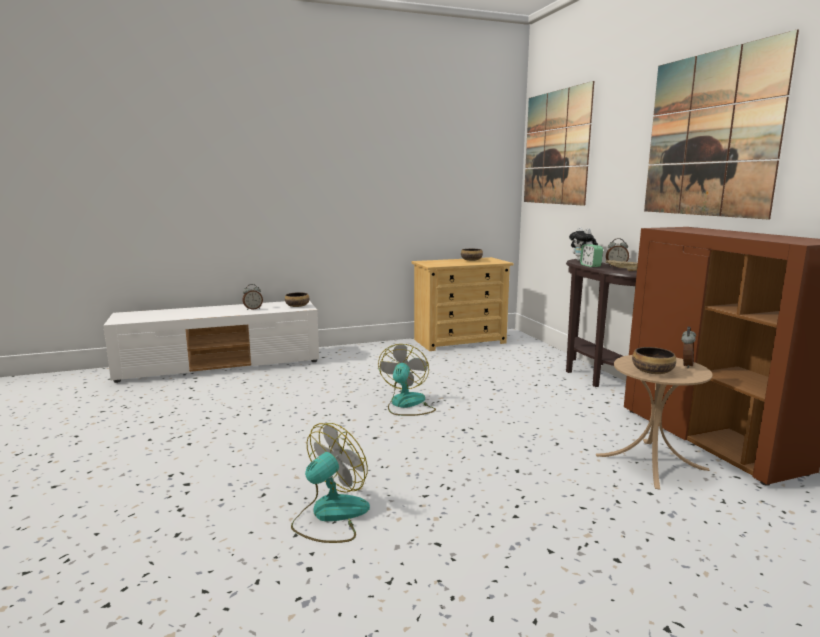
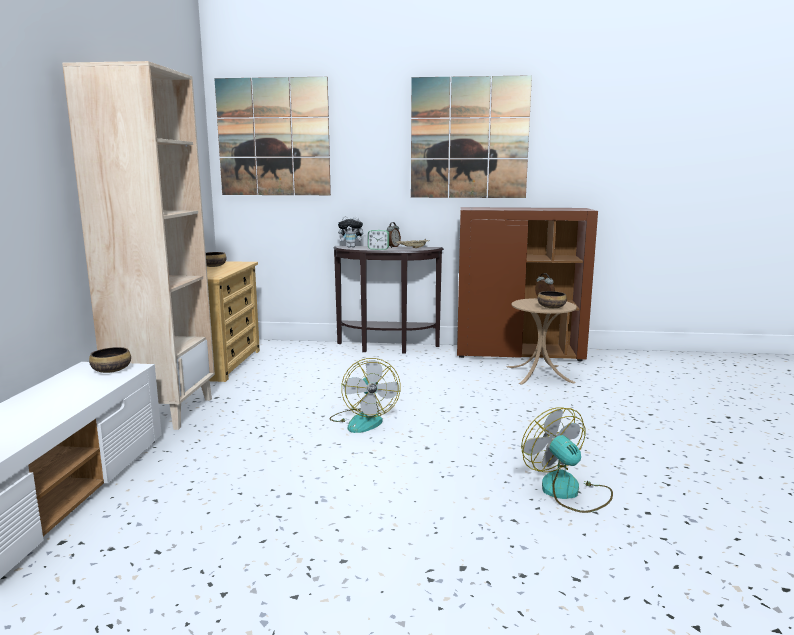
camera: 65 degrees left, 0 degrees up
(253, 309) = (67, 394): alarm clock -> none
(361, 352) = (164, 411): none -> beige bookcase
(406, 405) = (363, 420): fan -> fan turned 135 degrees counterclockwise

